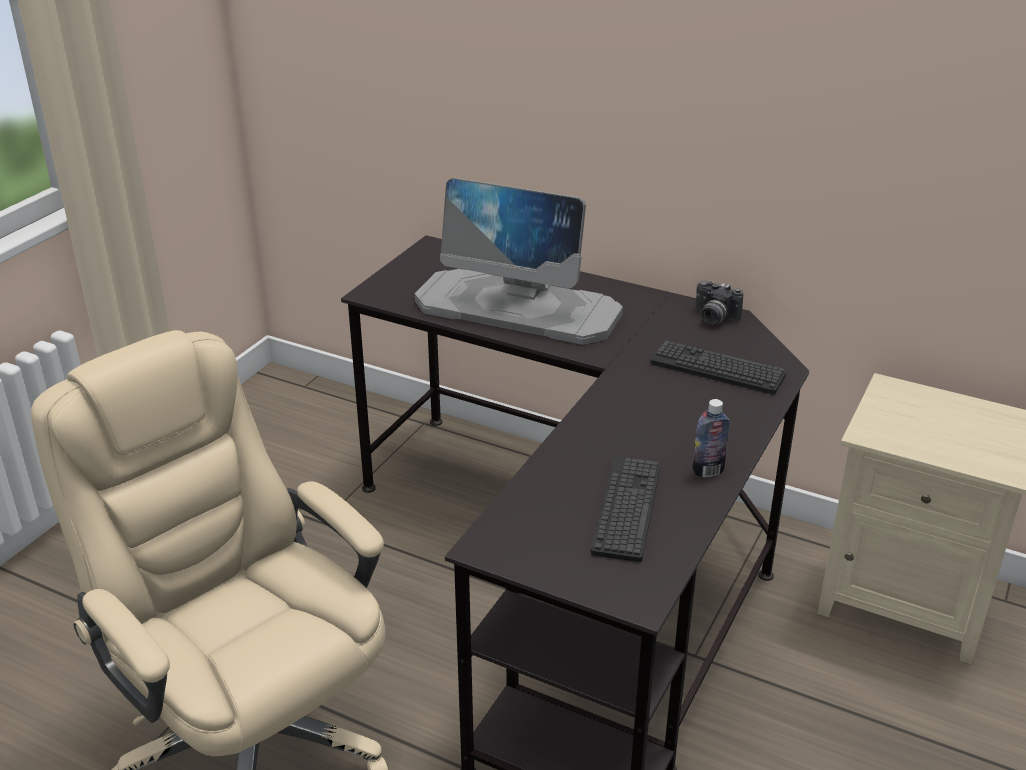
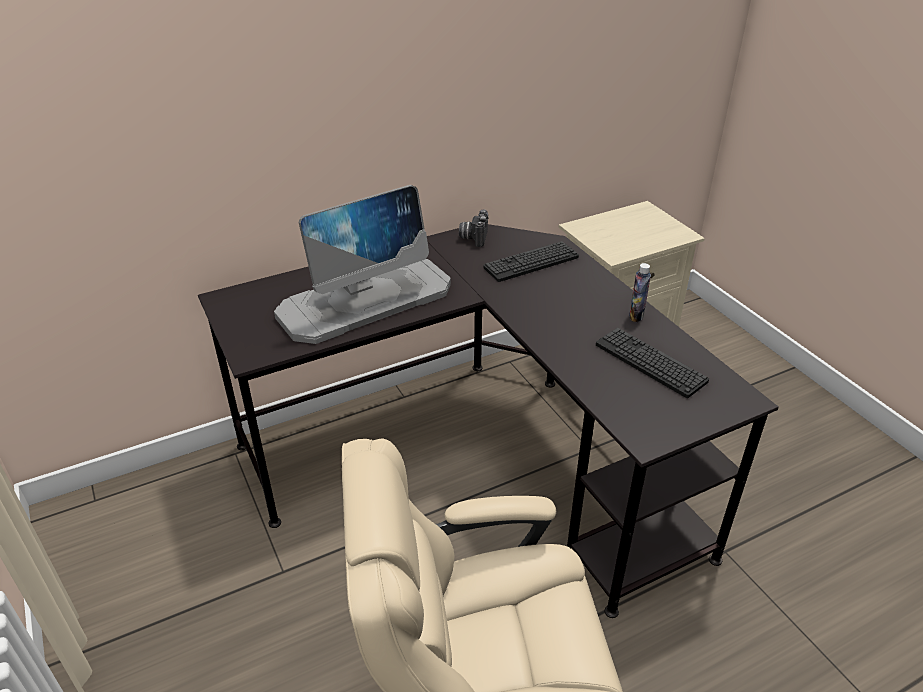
camera: 55 degrees left, 5 degrees up
(713, 318) = (473, 237): camera -> camera turned 120 degrees clockwise

